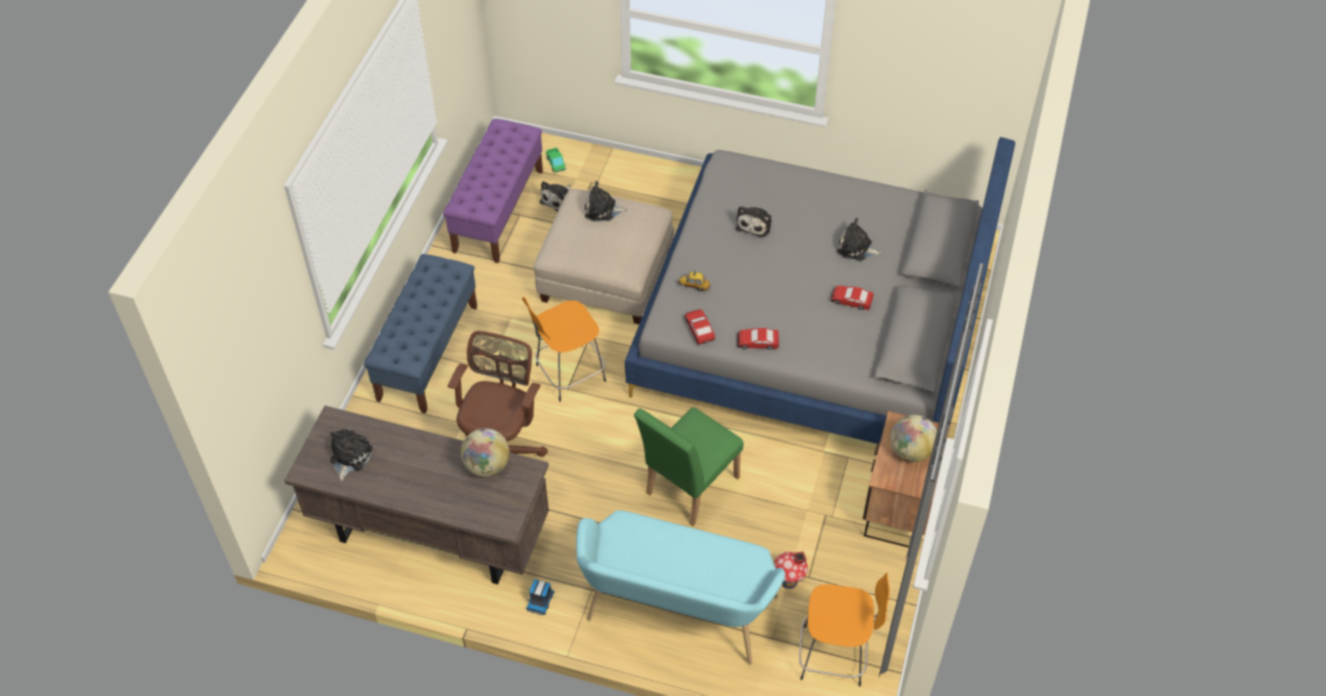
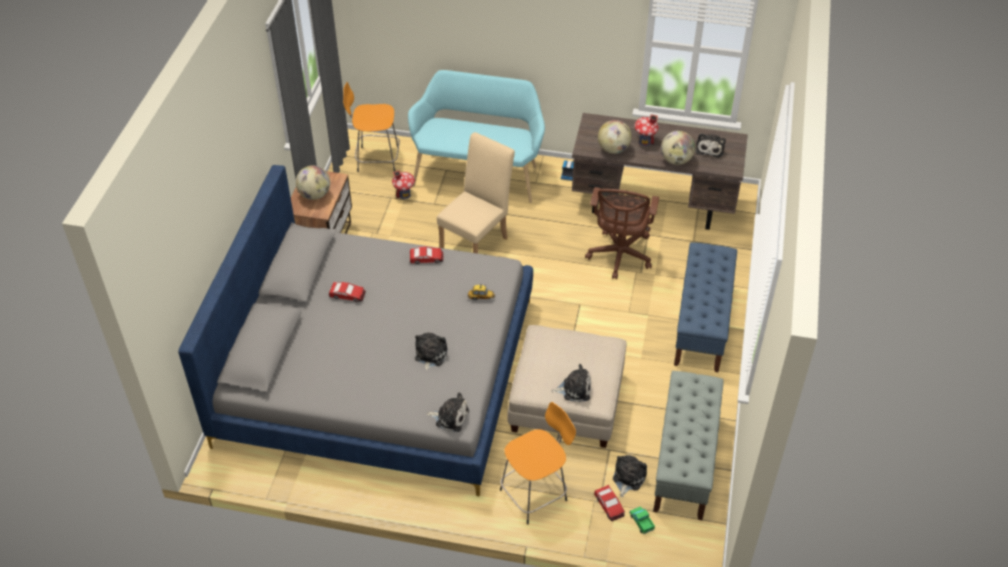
camera: 175 degrees right, 5 degrees down
(405, 439) = (676, 160): none -> globe
(438, 476) = (644, 142): none -> toy house
(498, 210) = (684, 462): purple bench -> grey bench
(568, 374) = (581, 315): orange stool -> orange stool (535, 494)
(687, 489) = (477, 242): green chair -> beige chair
(699, 329) = (474, 264): toy car -> toy car (609, 505)
(856, 248) = (338, 341): plush toy -> plush toy (450, 417)

